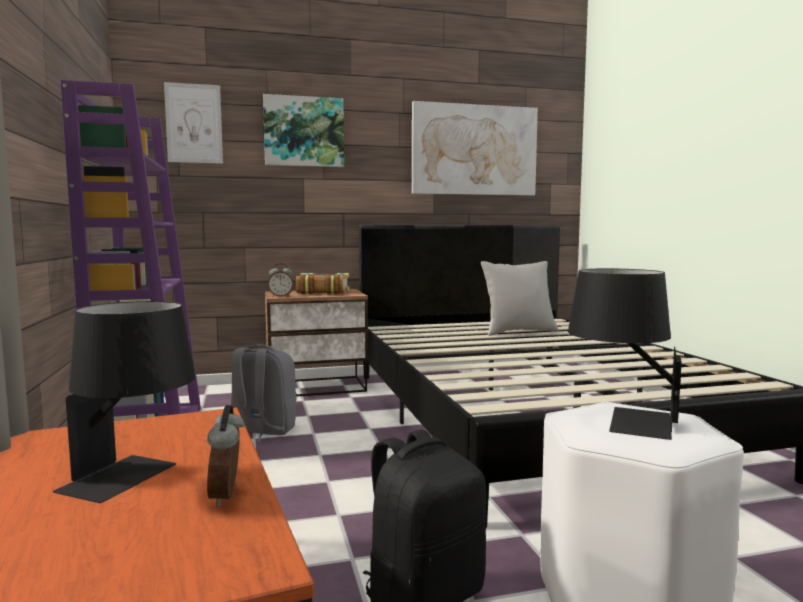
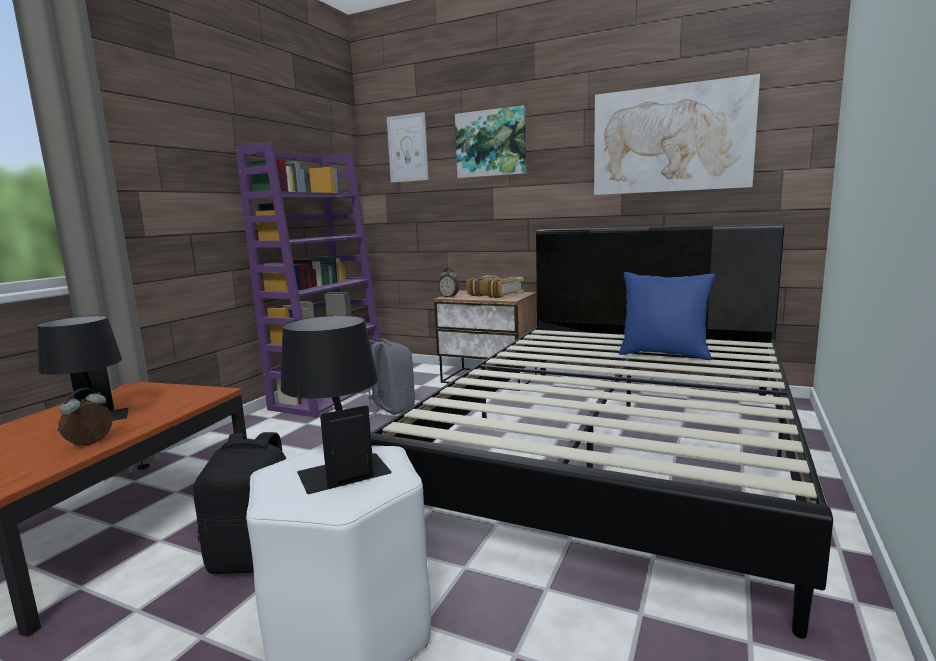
camera: 40 degrees right, 5 degrees up
(518, 332) = (664, 354): grey pillow -> blue pillow

